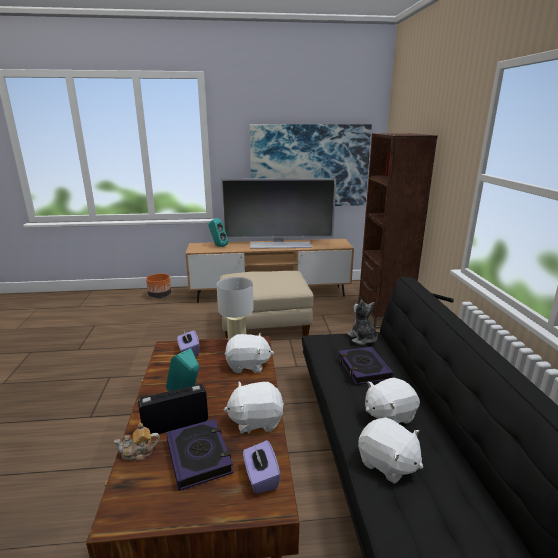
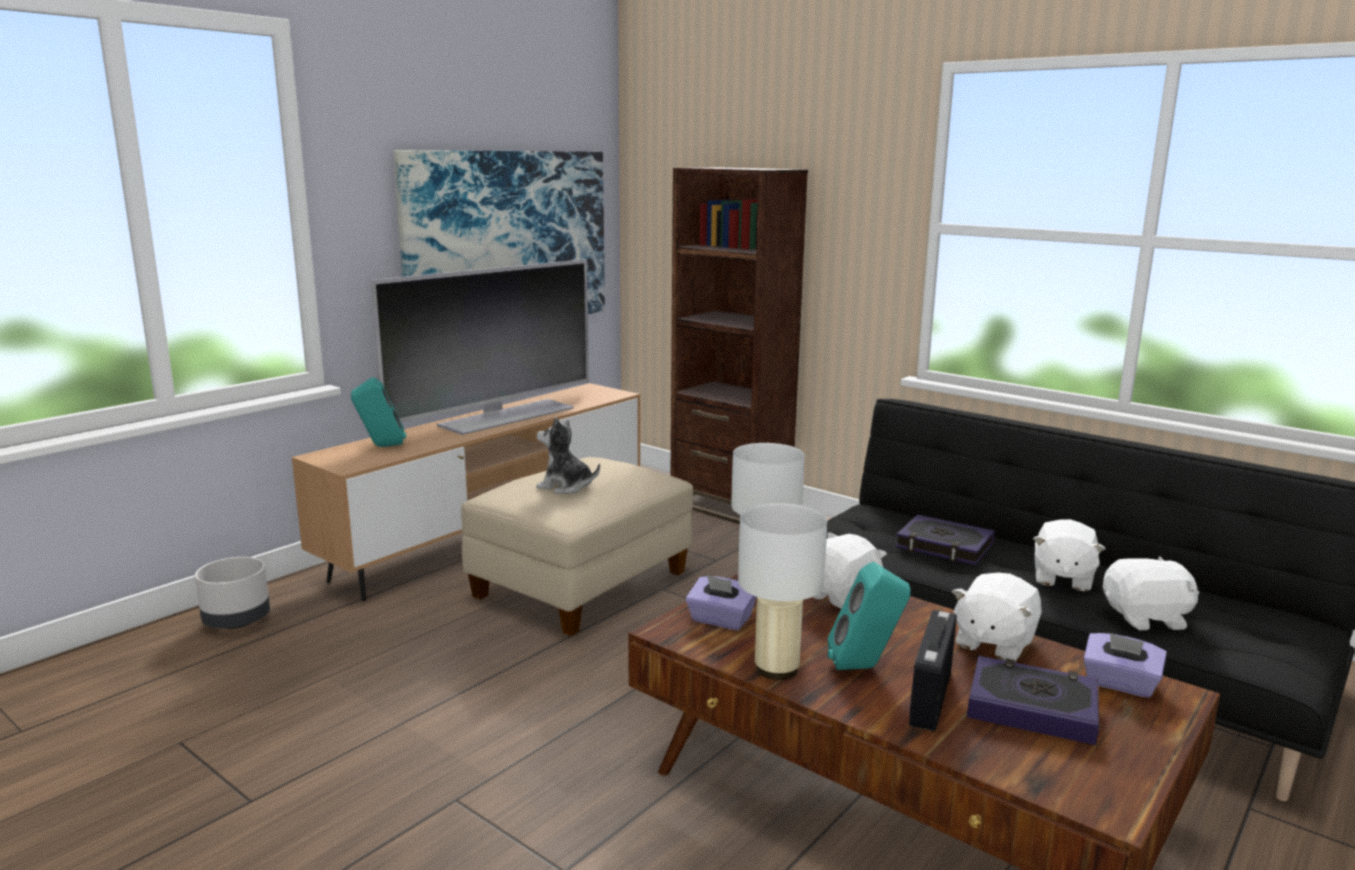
camera: 45 degrees left, 5 degrees down
(138, 453) = (969, 749): teapot -> none
(160, 296) = (237, 622): orange planter -> grey planter
(161, 380) = (777, 670): none -> white table lamp
(362, 338) = (868, 516): plush toy -> plush toy (566, 487)

